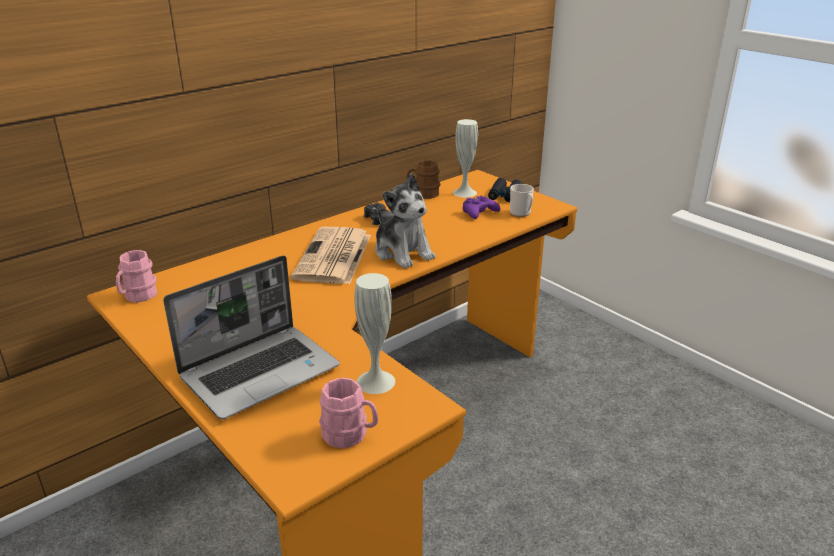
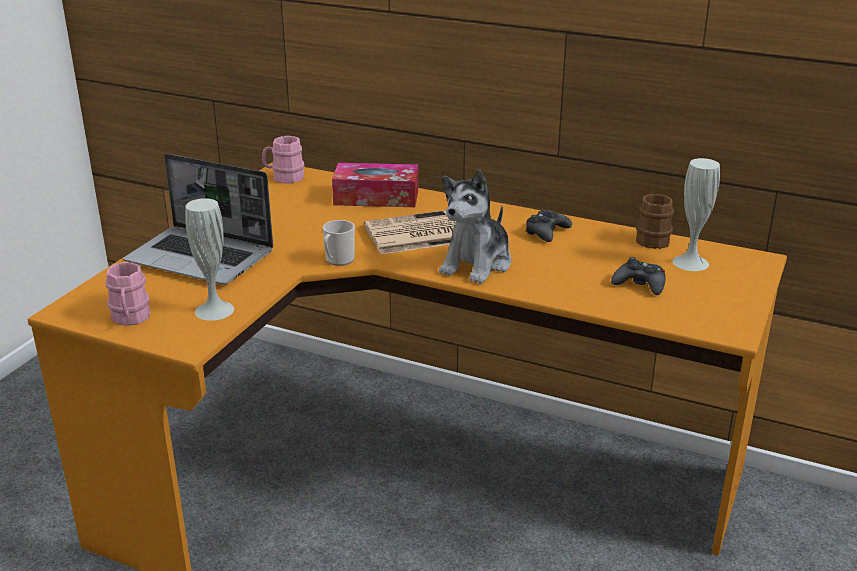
camera: 65 degrees right, 0 degrees up
(242, 263) = (376, 197): none -> tissue box
(479, 212) = (640, 284): purple game controller -> black game controller
(504, 195) = (719, 290): black binoculars -> none
(521, 213) = (674, 313): mug -> mug (338, 260)

